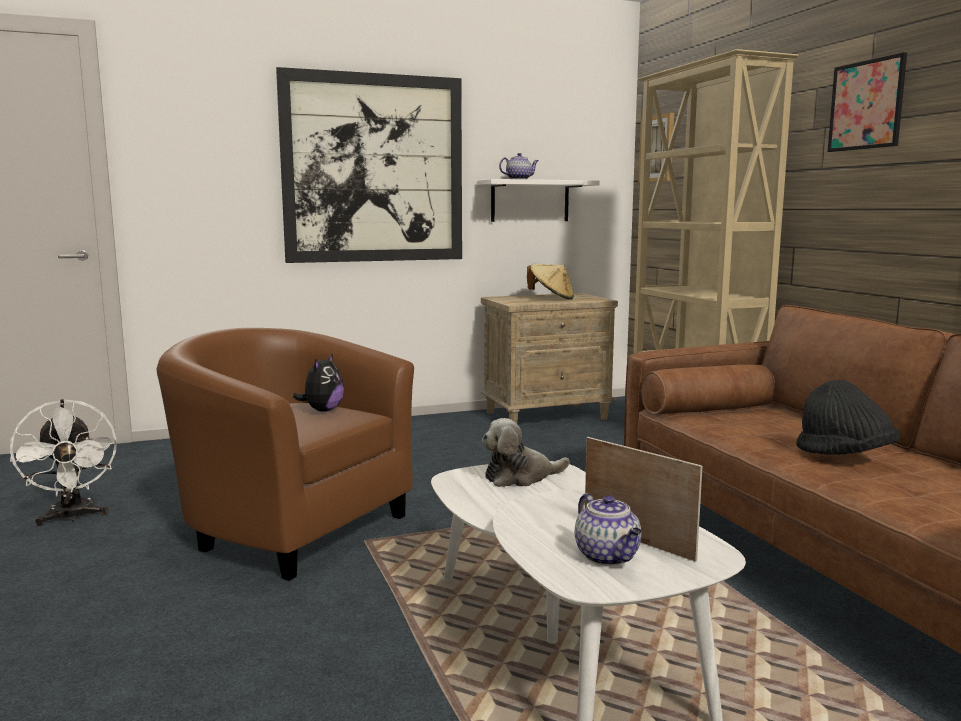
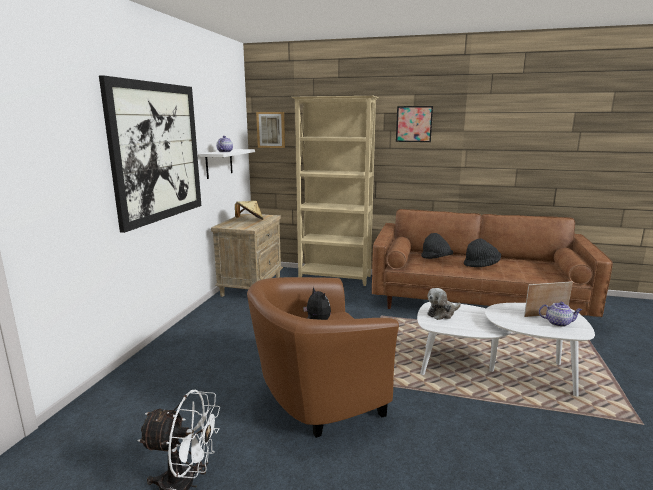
camera: 55 degrees left, 5 degrees up
(520, 477) = (442, 313): plush toy -> plush toy turned 45 degrees clockwise
(780, 424) = (436, 259): none -> black hat

